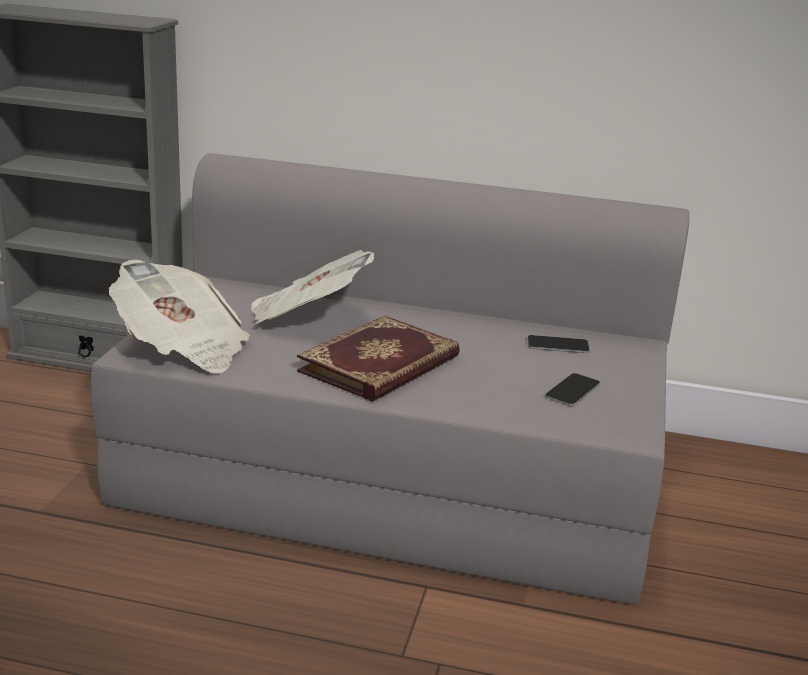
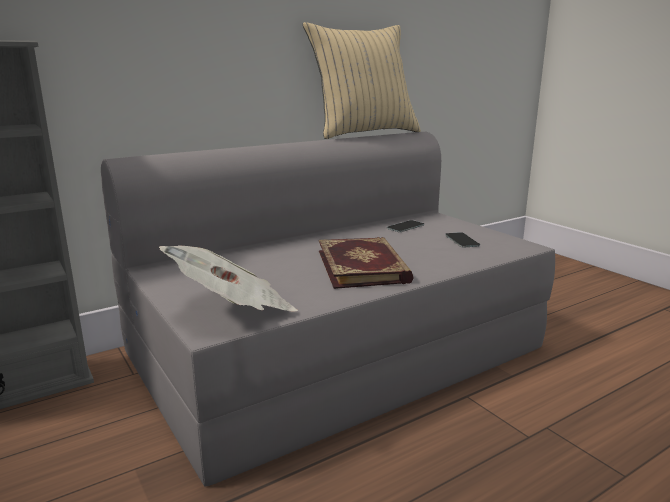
camera: 45 degrees left, 5 degrees down
(307, 317) = (261, 262): newspaper -> none
(578, 189) = (363, 134): none -> beige pillow

